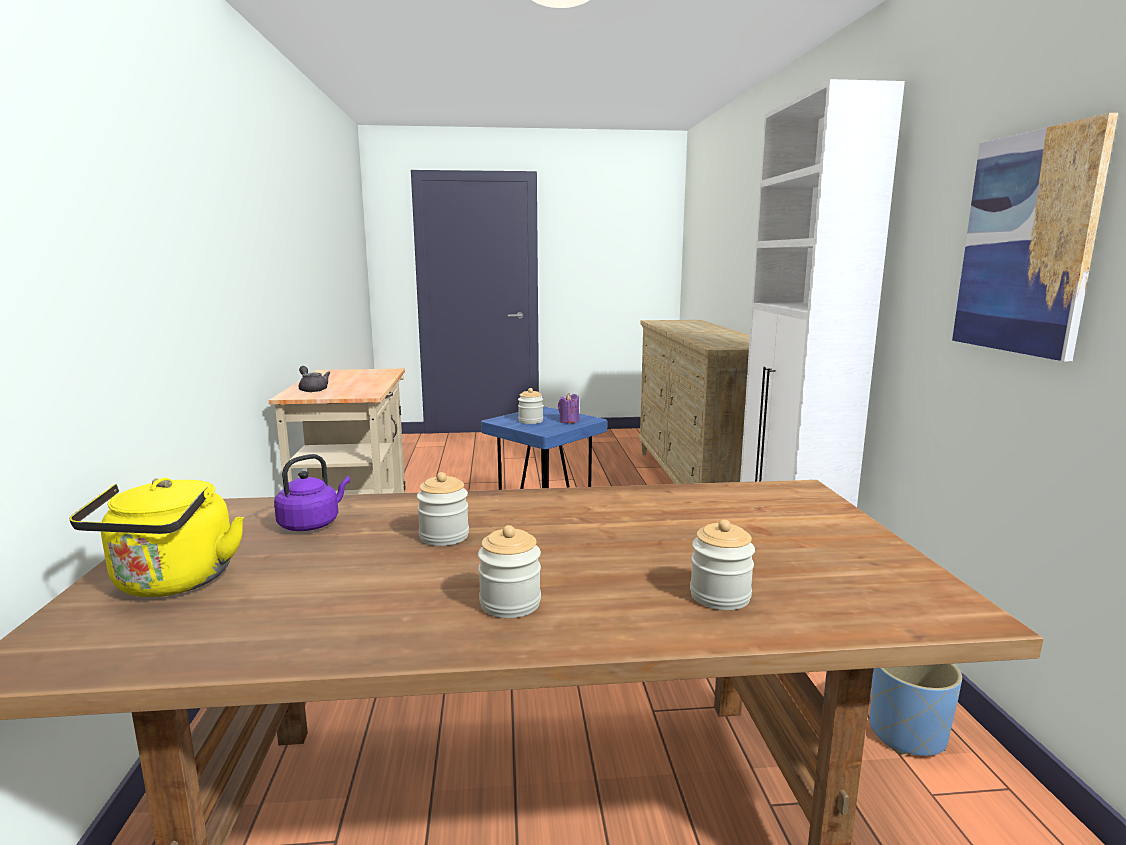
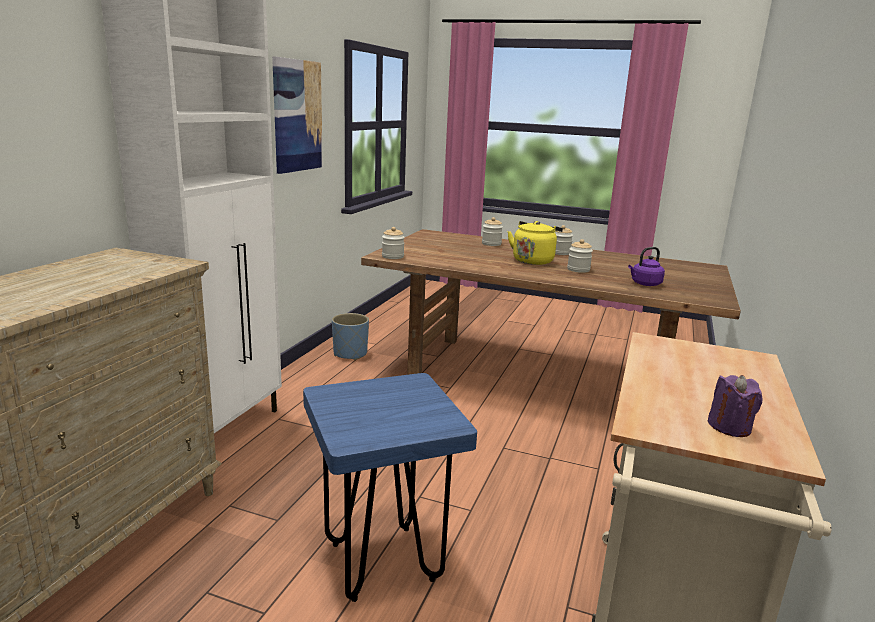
camera: 155 degrees left, 5 degrees up
(172, 583) = (688, 275): yellow kettle -> yellow kettle (533, 260)
(312, 389) = (740, 370): grey teapot -> none
(530, 421) = (408, 408): jar -> jar (392, 256)
(569, 421) = (359, 394): purple candle -> purple candle (729, 427)

